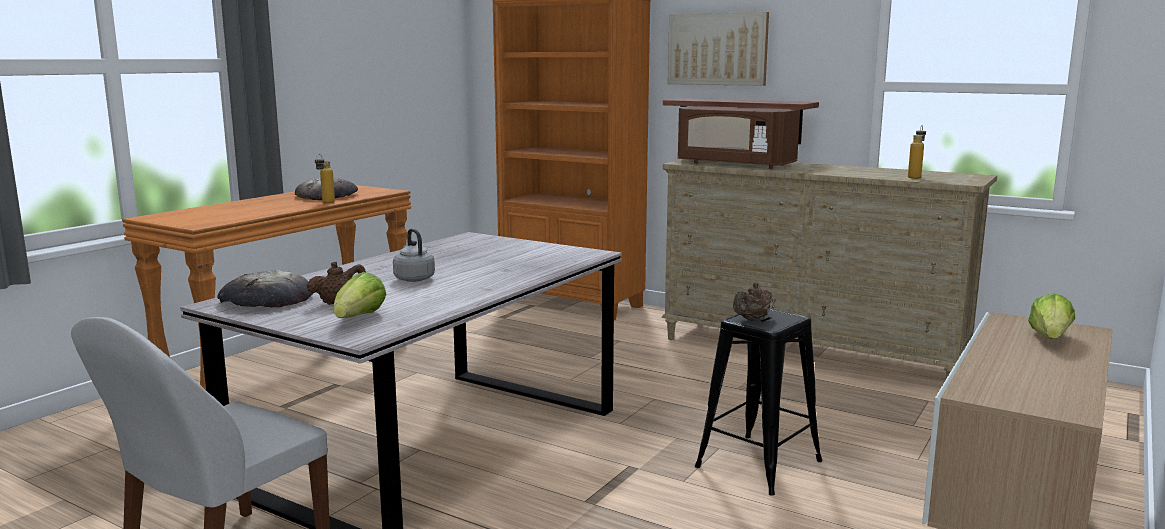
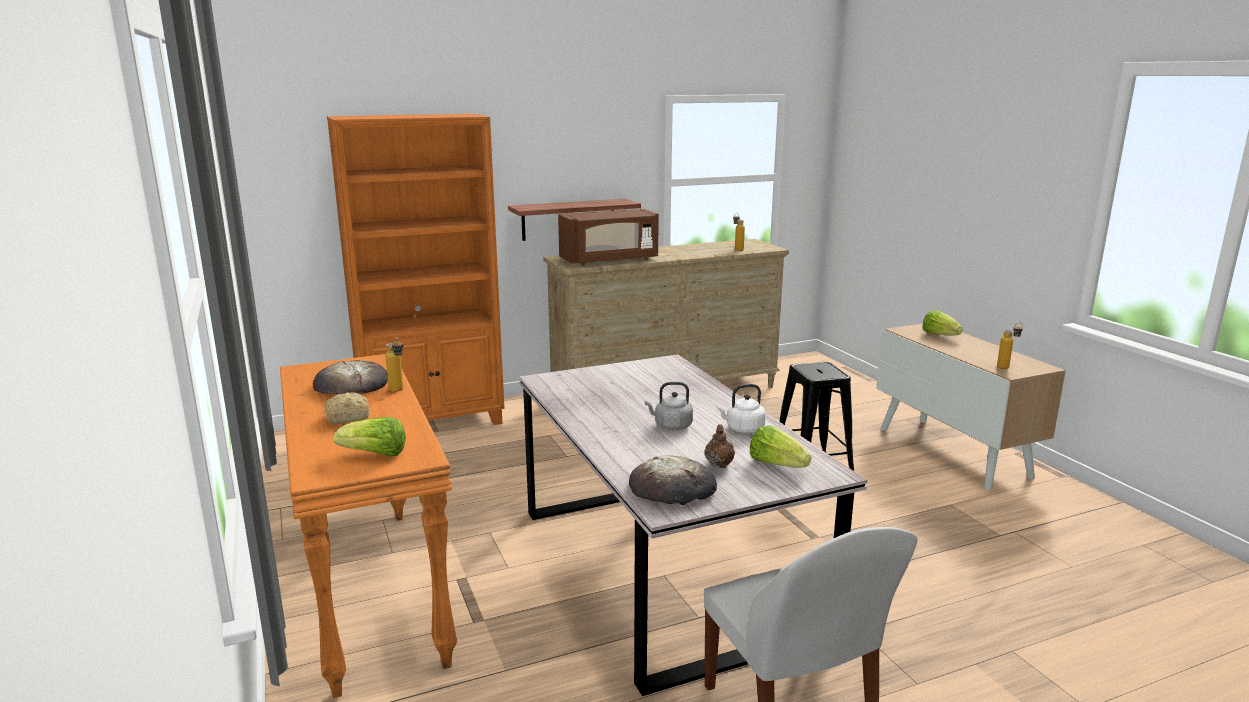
camera: 55 degrees left, 5 degrees up
(196, 218) = (375, 454): none -> lettuce
(259, 205) = (346, 417): none -> bread
(440, 296) = (743, 429): none -> white kettle
(717, 49) = (538, 159): picture -> none
(752, 320) = (820, 374): brown teapot -> none
(1001, 389) = (1007, 367): none -> bottle

